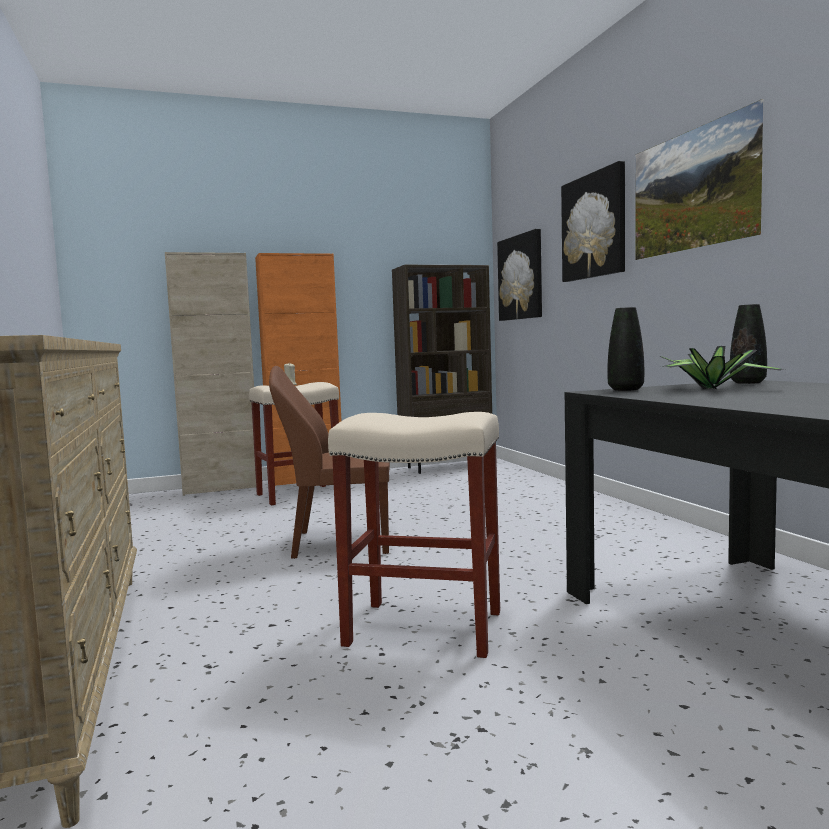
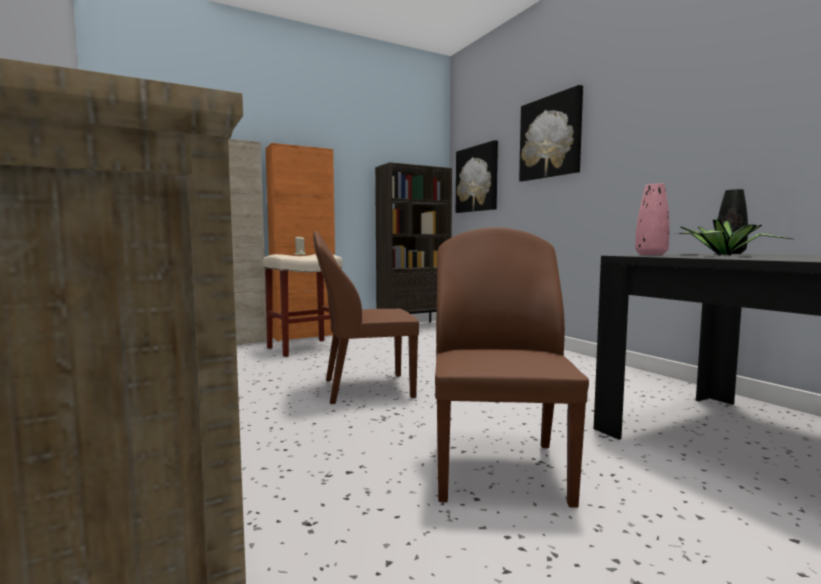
camera: 10 degrees left, 0 degrees up
(427, 628) = (499, 468): beige stool -> brown chair
(625, 389) = (651, 255): black vase -> pink vase
(690, 219) = (646, 130): picture -> none

